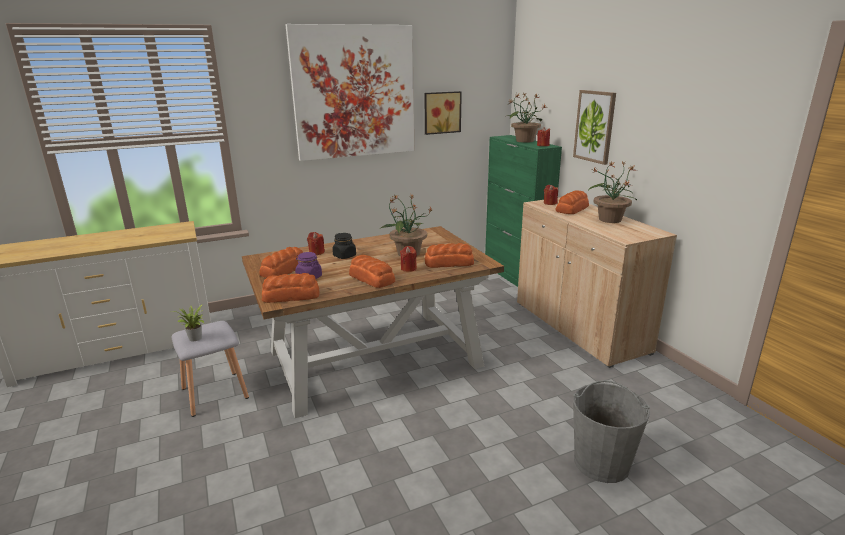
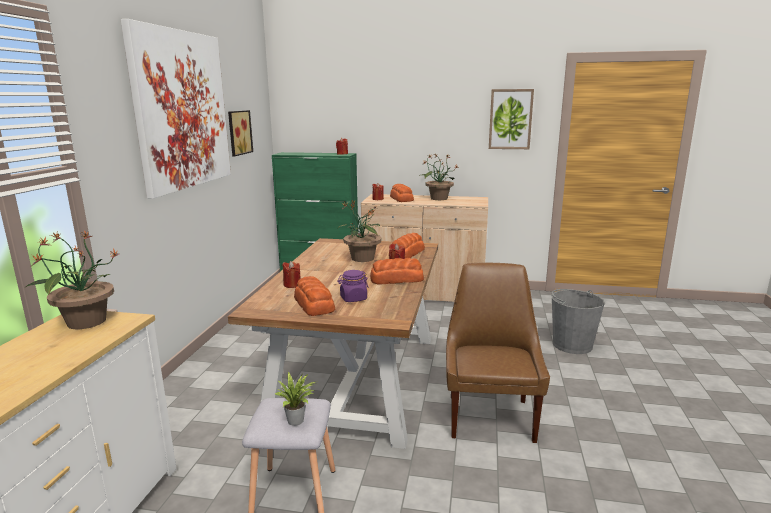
camera: 55 degrees left, 5 degrees down
(291, 296) = (388, 312): bread -> none
(344, 256) = (324, 277): black jar -> none
(379, 446) = (490, 416): none -> brown chair
(524, 141) = (314, 153): potted plant -> potted plant (85, 322)
(595, 126) = (390, 132): picture -> picture (510, 119)

